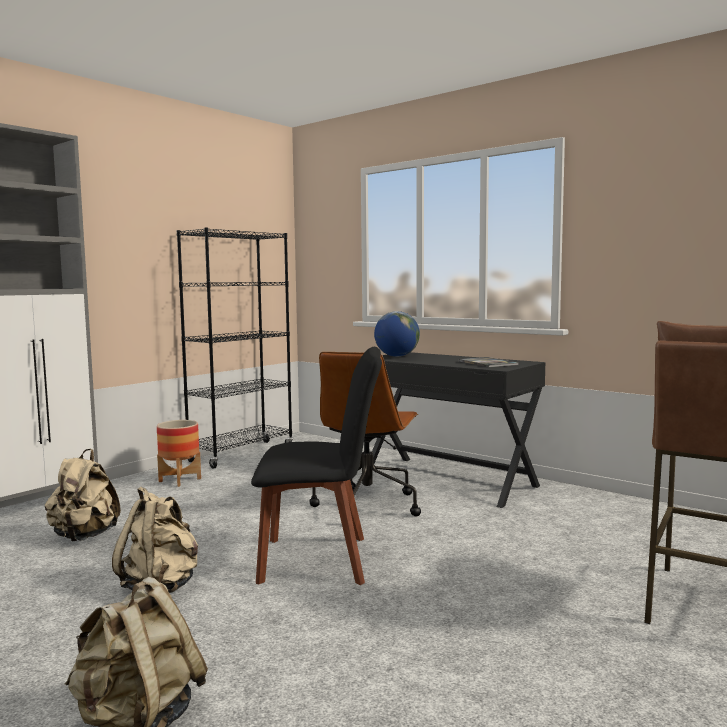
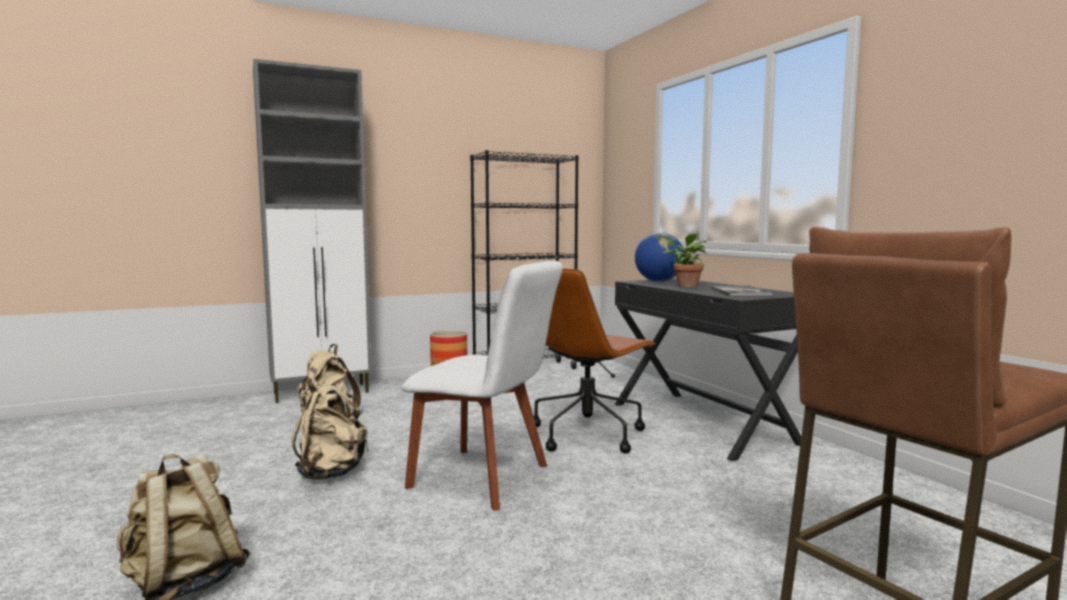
camera: 25 degrees right, 0 degrees up
(321, 560) = (485, 478): black chair -> white chair
(432, 360) = (687, 286): none -> potted plant

